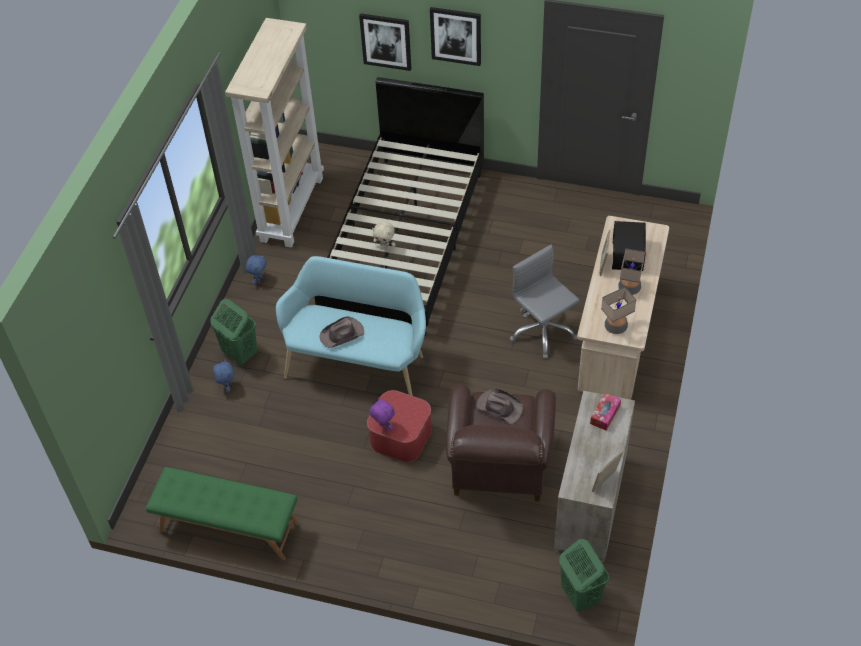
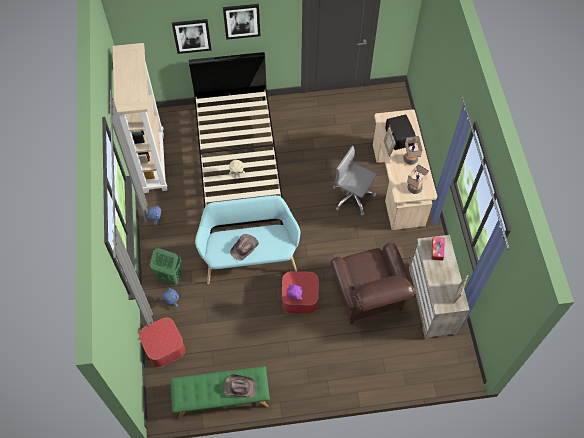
camera: 25 degrees left, 10 degrees up
(187, 436) = (164, 346): none -> ottoman
(499, 407) = (364, 263): brown hat -> brown hat (239, 387)
(580, 595) = (452, 360): green laundry basket -> none

